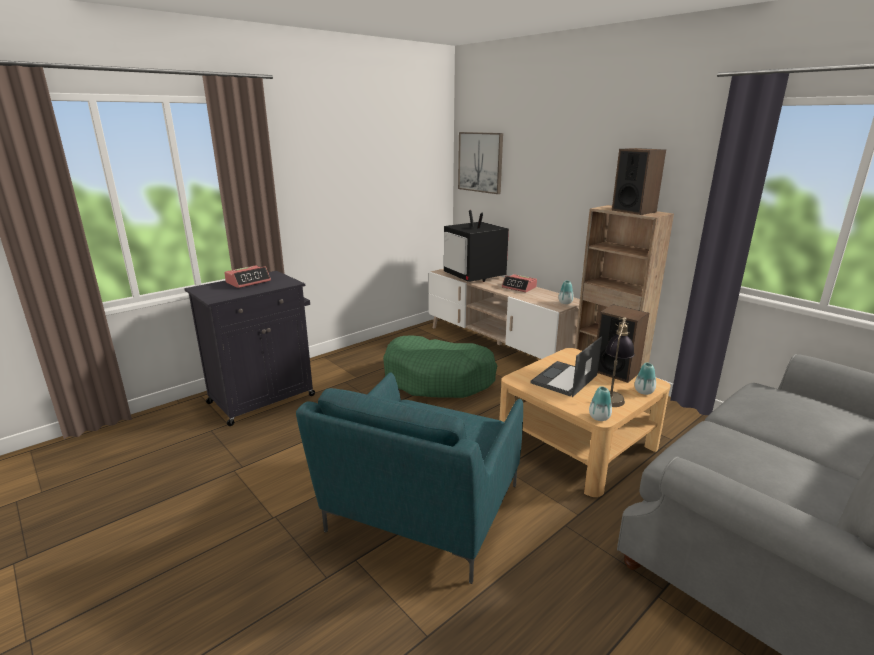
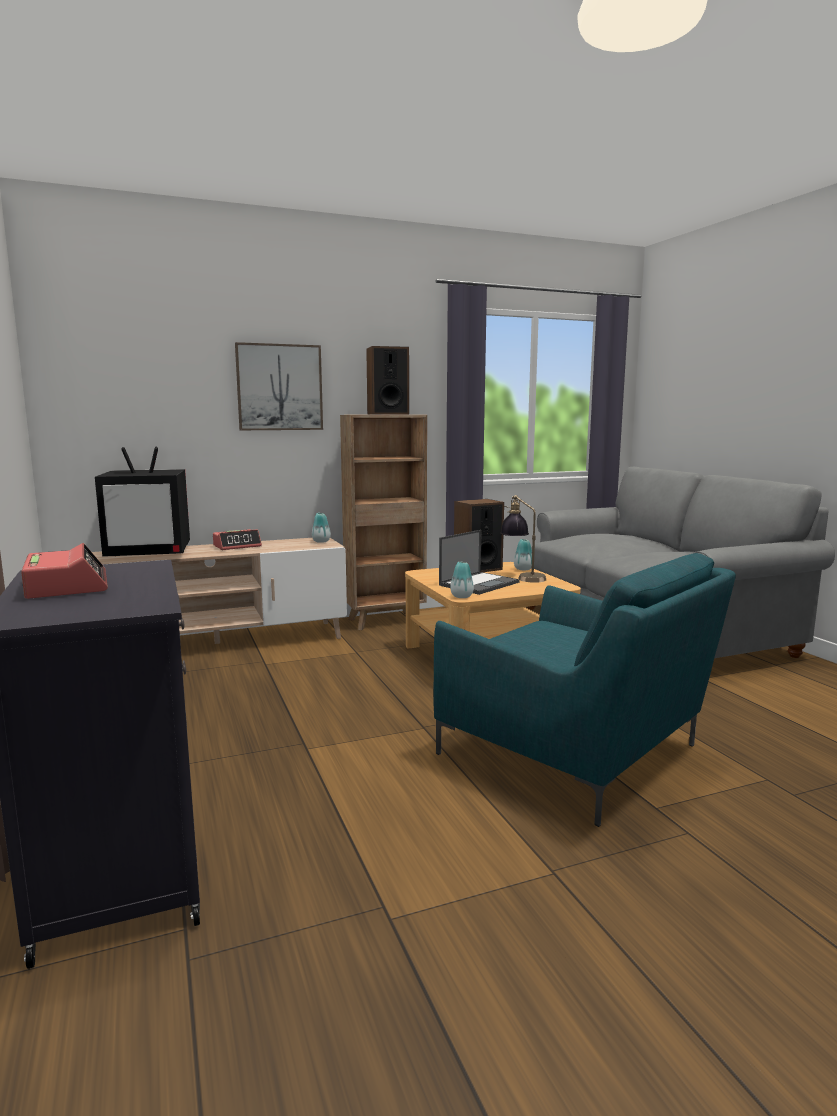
camera: 70 degrees left, 10 degrees down
(439, 379) = (266, 693): green dog bed -> none
(480, 162) = (98, 375): picture -> picture (279, 387)
(564, 379) = (479, 583): laptop -> laptop turned 105 degrees counterclockwise
(599, 417) = (563, 586): vase -> vase (461, 596)

